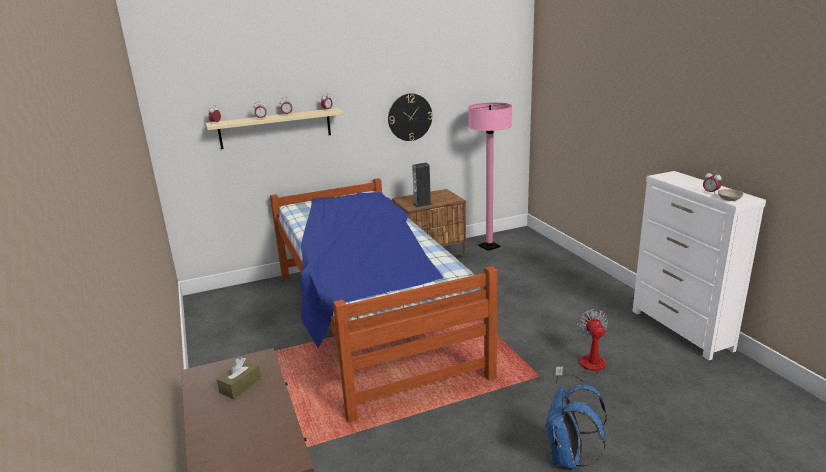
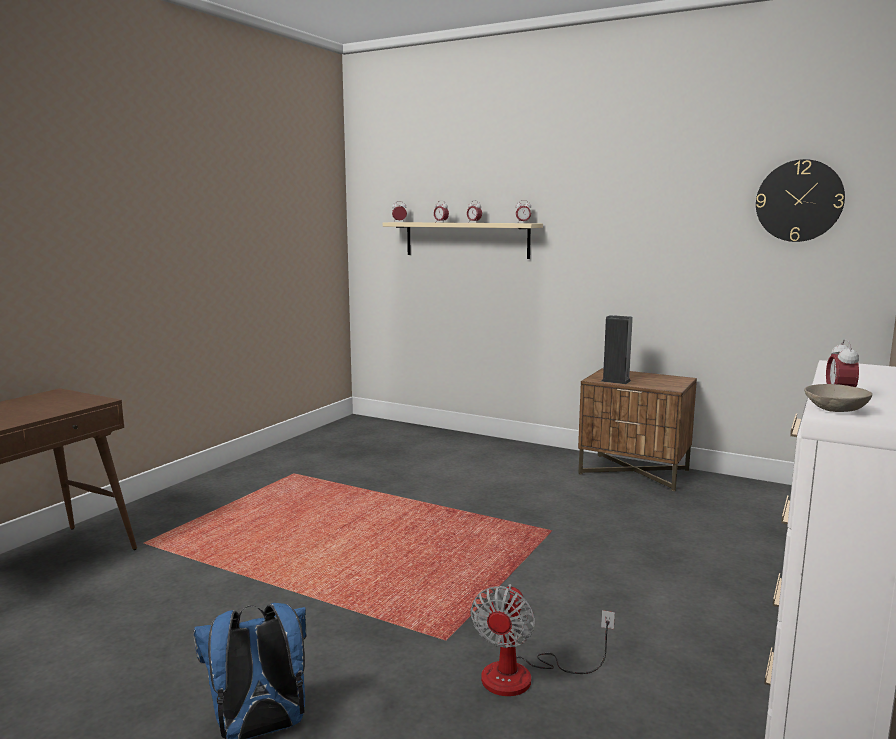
camera: 50 degrees right, 10 degrees down
(240, 385) = (39, 407): brown tissue box -> none
(369, 319) = (428, 493): bed -> none
(410, 117) = (647, 251): wall clock -> wall clock (799, 201)
(489, 246) = (739, 495): pink floor lamp -> none
(586, 367) = (524, 676): fan -> fan turned 150 degrees clockwise

